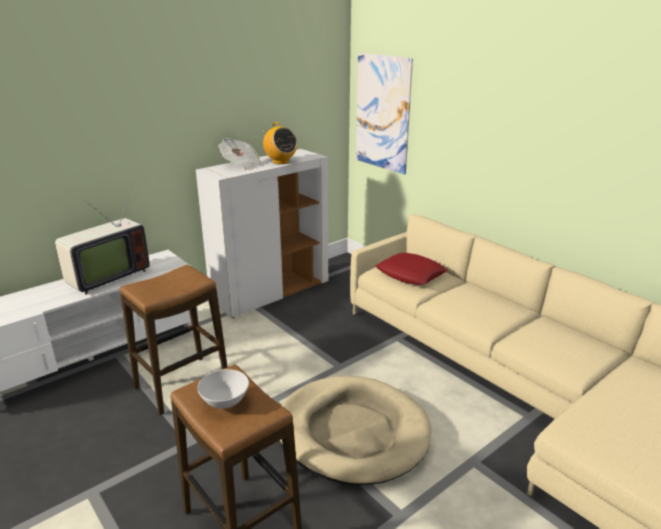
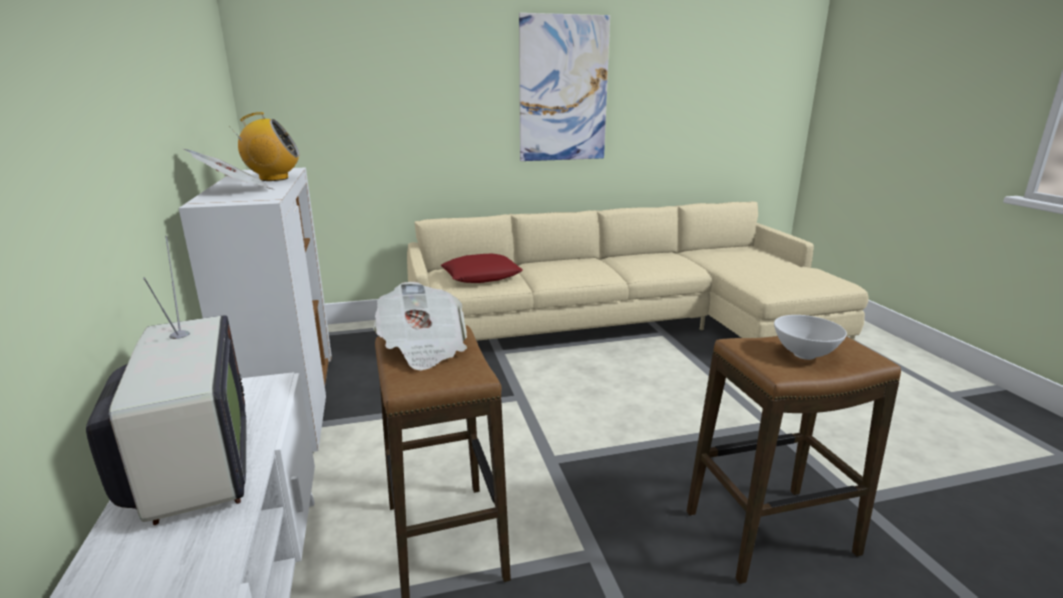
camera: 65 degrees left, 5 degrees down
(177, 278) = (423, 348): none -> newspaper
(351, 432) = (642, 419): beige dog bed -> none
(382, 113) = (313, 108): picture -> picture (563, 89)

